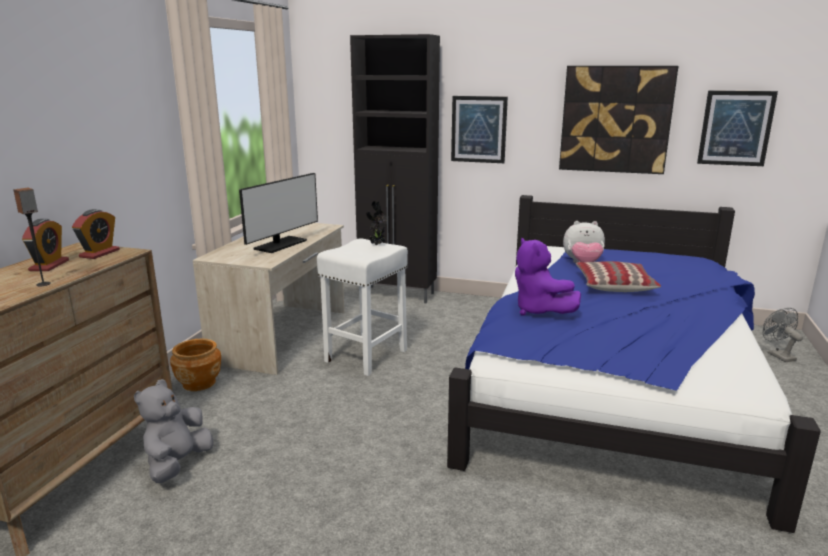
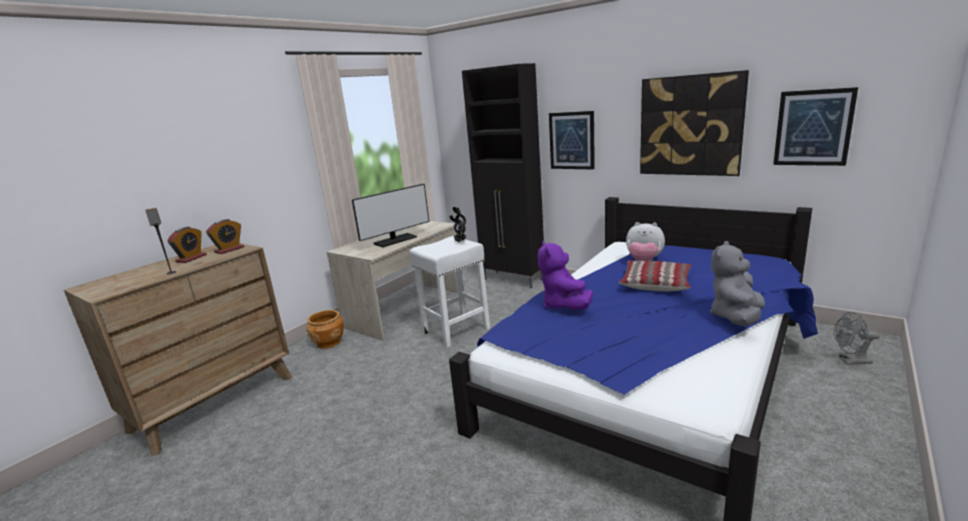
camera: 20 degrees right, 0 degrees up
(178, 464) = (278, 403): grey plush toy -> grey plush toy (736, 317)
(777, 355) = (851, 361): grey fan -> grey fan turned 90 degrees counterclockwise

